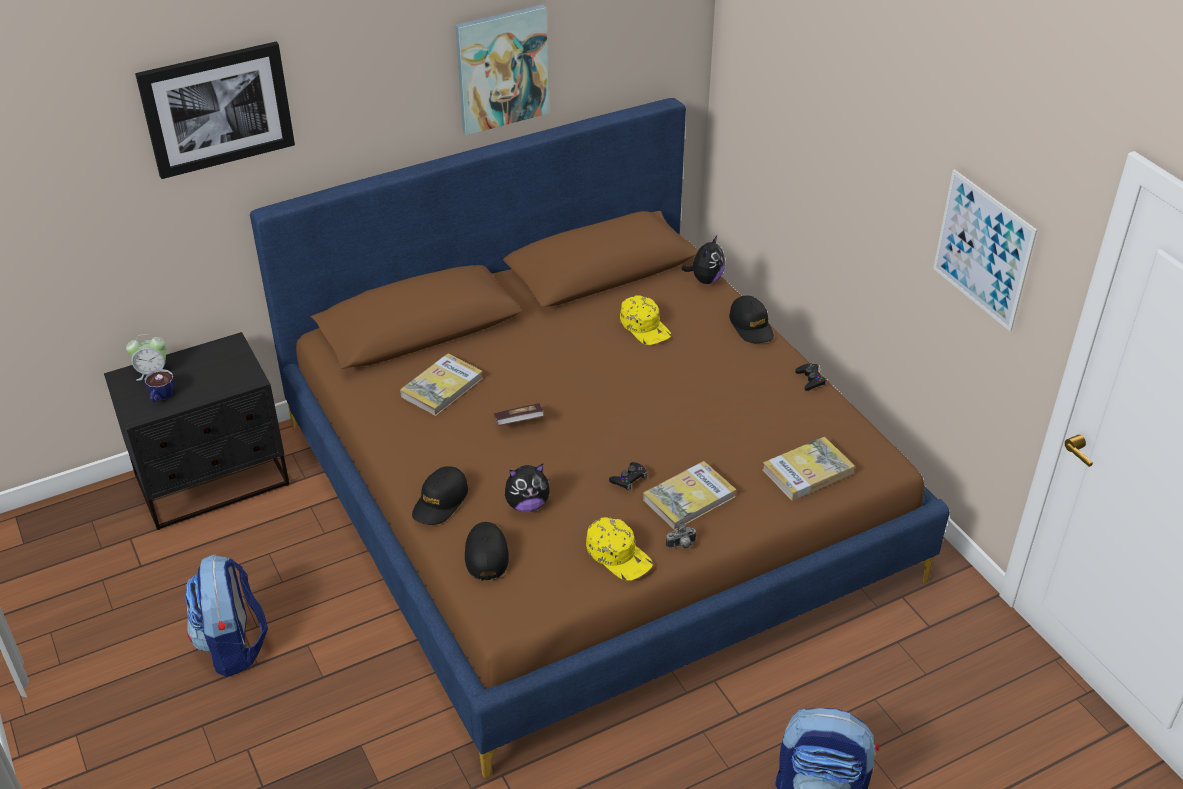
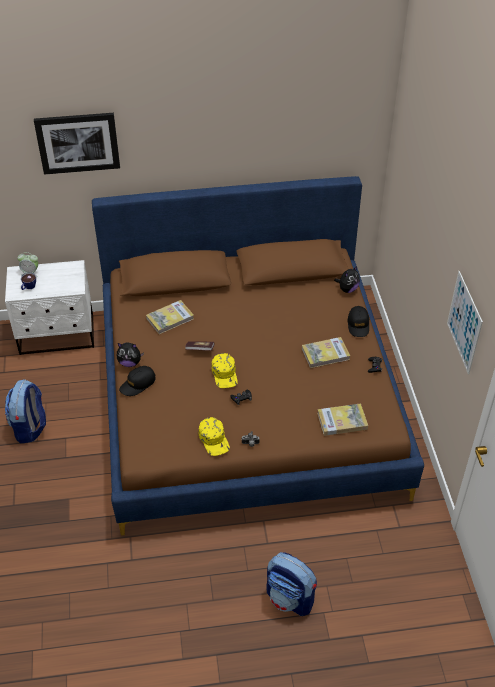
camera: 20 degrees right, 5 degrees up
(213, 481) = (57, 335): black nightstand -> white nightstand
(486, 553) = (146, 419): black cap -> none
(502, 68) = (248, 144): picture -> none
(527, 504) = (180, 398): plush toy -> plush toy (130, 363)
(645, 326) = (297, 310): yellow cap -> yellow cap (225, 374)
(689, 498) = (268, 418): book -> book (325, 354)

